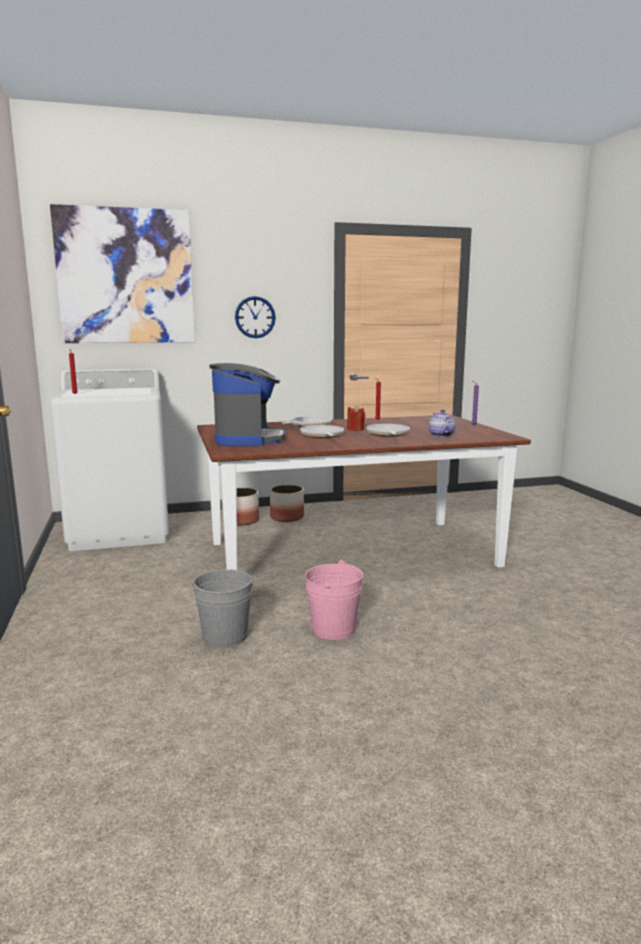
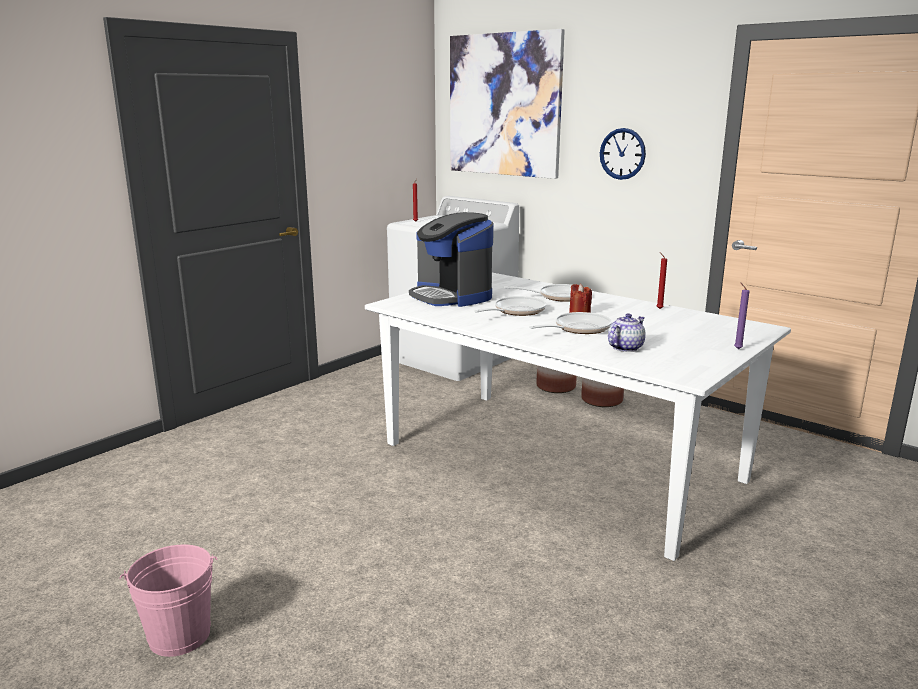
camera: 55 degrees right, 5 degrees up
(224, 636) = (318, 468): grey bucket -> none
(248, 439) = (451, 296): coffee machine -> coffee machine turned 90 degrees clockwise
(333, 629) = (380, 508): pink bucket -> pink bucket (179, 635)
(351, 555) = (558, 461): brown dining table -> white dining table

